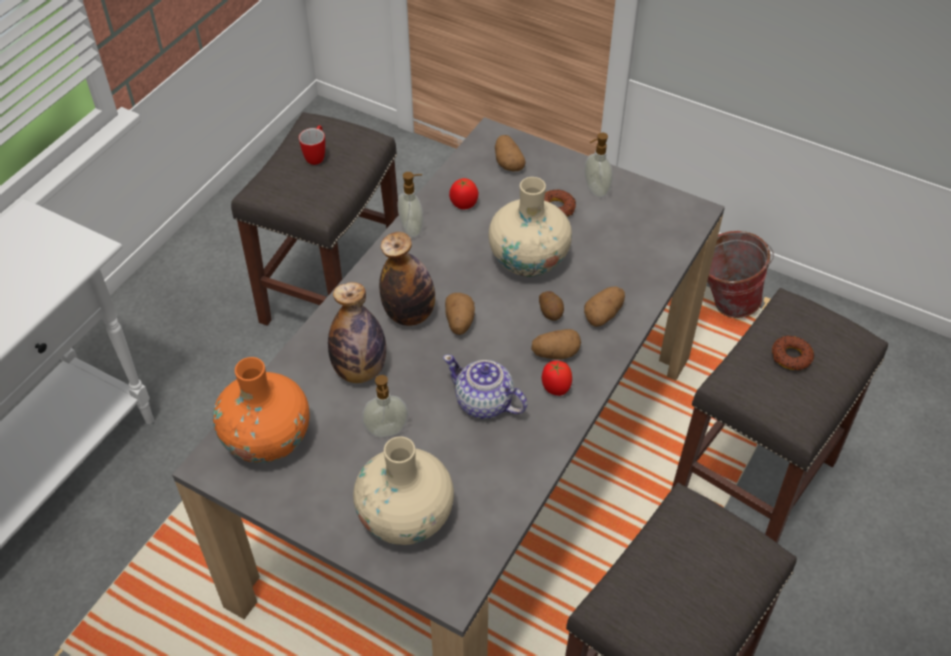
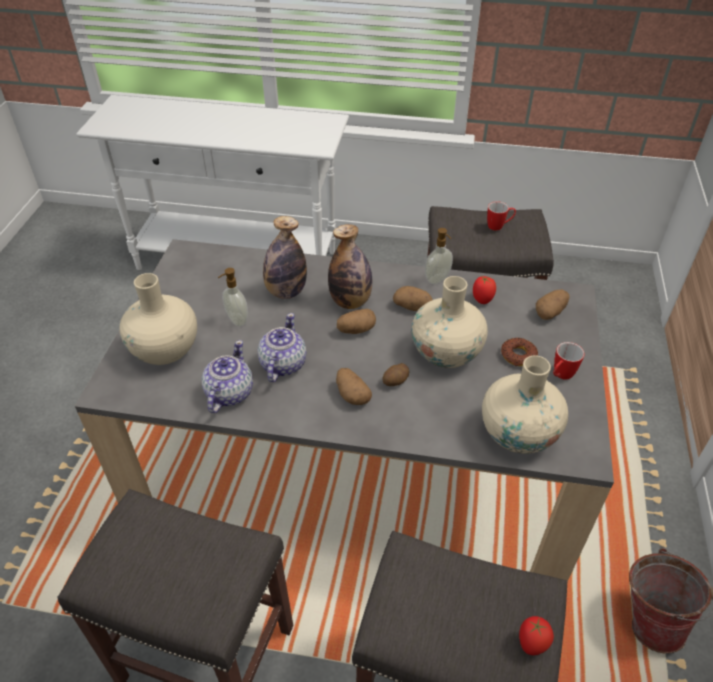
camera: 70 degrees right, 5 degrees down
(267, 439) = (211, 268): orange vase -> none
(508, 463) = (229, 393): none -> teapot
(555, 388) = (314, 403): tomato -> tomato (532, 643)
(595, 190) = (560, 376): soap dispenser -> mug
(603, 314) = (411, 416): potato -> potato (412, 307)
(652, 245) = (518, 433): none -> beige vase
(791, 357) = (469, 605): donut -> none

